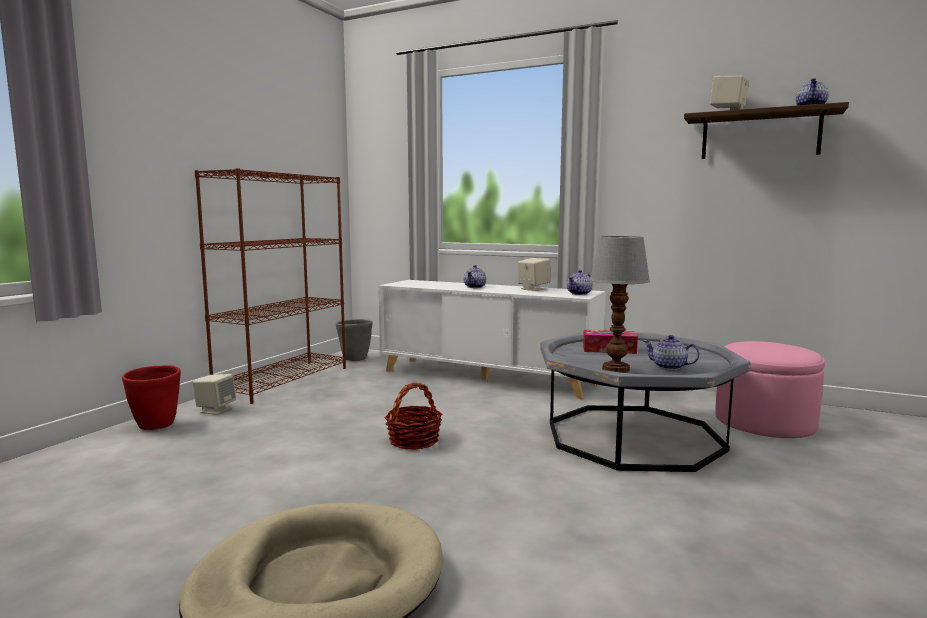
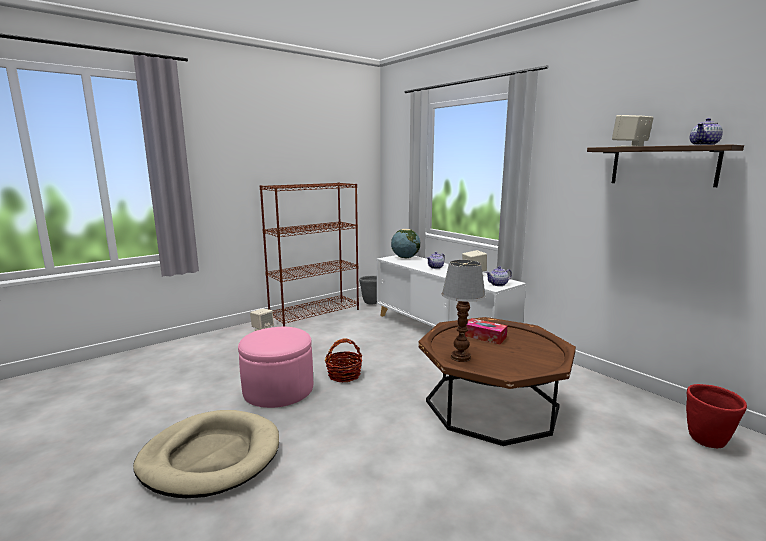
camera: 25 degrees right, 5 degrees up
(156, 426) = (226, 335): red planter -> red planter (707, 441)
(416, 282) = (405, 257): none -> globe
(633, 436) = (491, 404): grey coffee table -> brown coffee table
(669, 367) = (504, 363): teapot -> none
(764, 421) = (619, 415): pink ottoman -> pink ottoman (278, 389)

